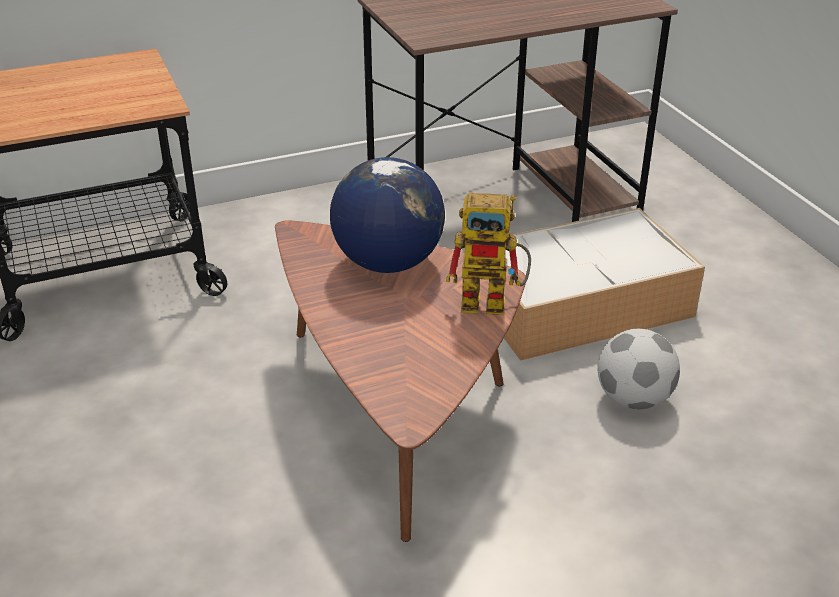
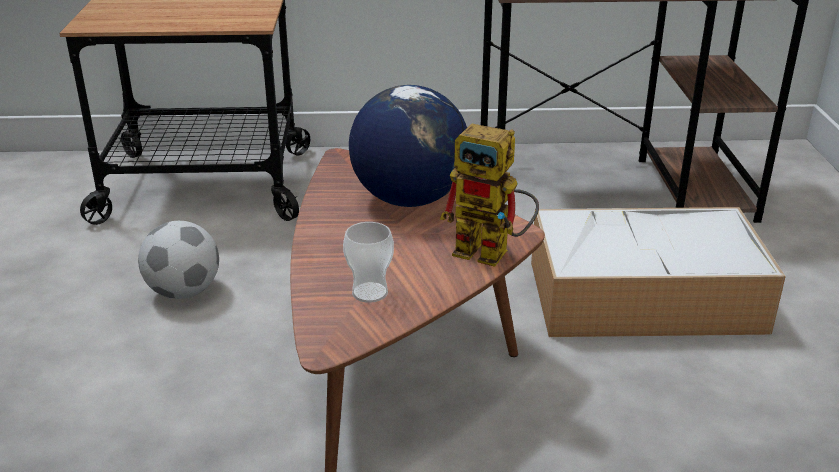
camera: 20 degrees right, 5 degrees down
(413, 363) = (370, 292): none -> cup
(633, 399) = (654, 402): football -> football (184, 292)

